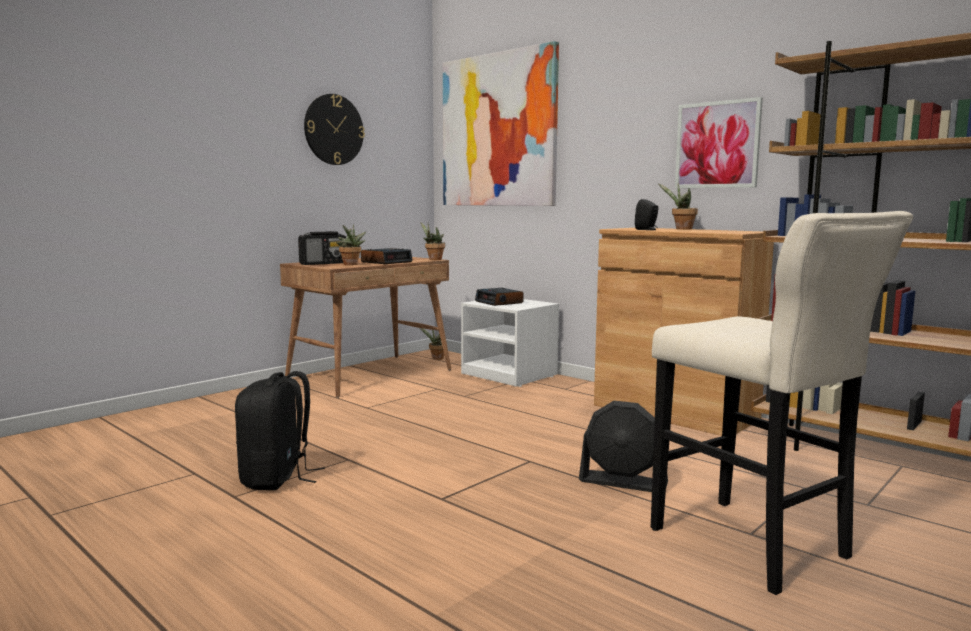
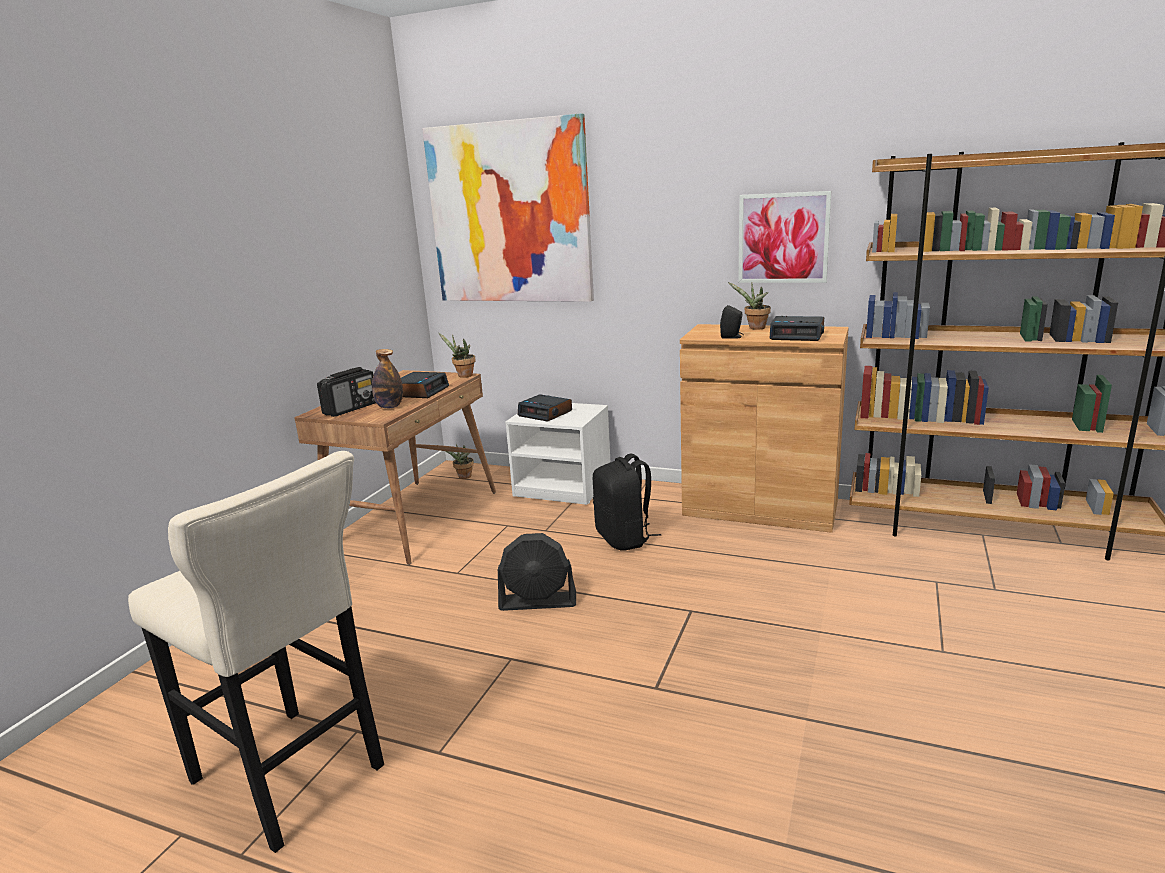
camera: 20 degrees left, 10 degrees up
(277, 478) = (461, 710): black backpack -> black backpack (624, 539)
(334, 129) = (320, 234): wall clock -> none
(351, 264) = (389, 407): potted plant -> bottle
(623, 482) = (795, 616): black fan -> black fan (538, 602)
(710, 231) = (797, 335): none -> alarm clock
(755, 547) = (958, 667): beige stool -> beige stool (292, 779)

